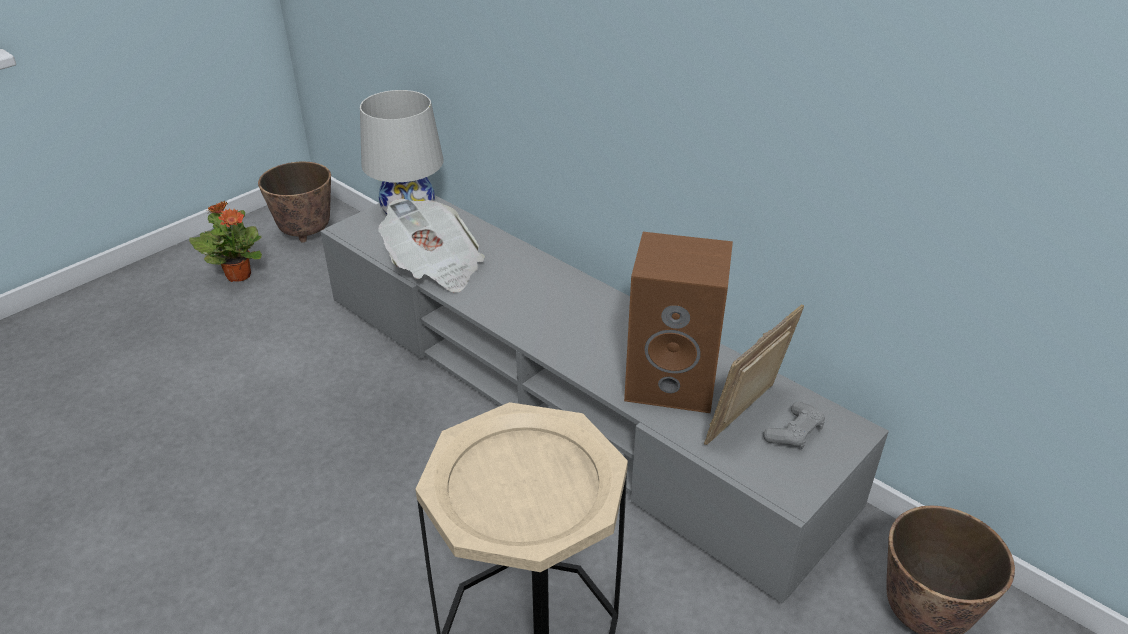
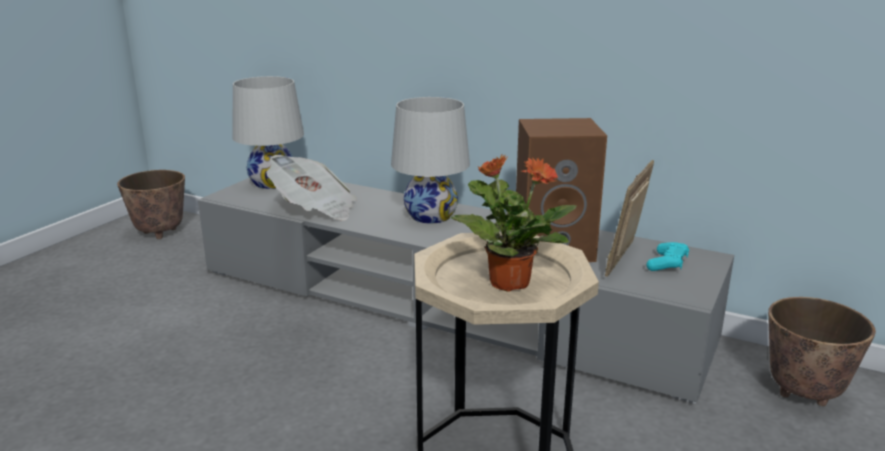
camera: 15 degrees left, 15 degrees down
(238, 275) = (105, 266): potted plant -> potted plant (508, 282)
(557, 299) = (431, 216): none -> white table lamp
(794, 433) = (667, 264): grey game controller -> turquoise game controller

